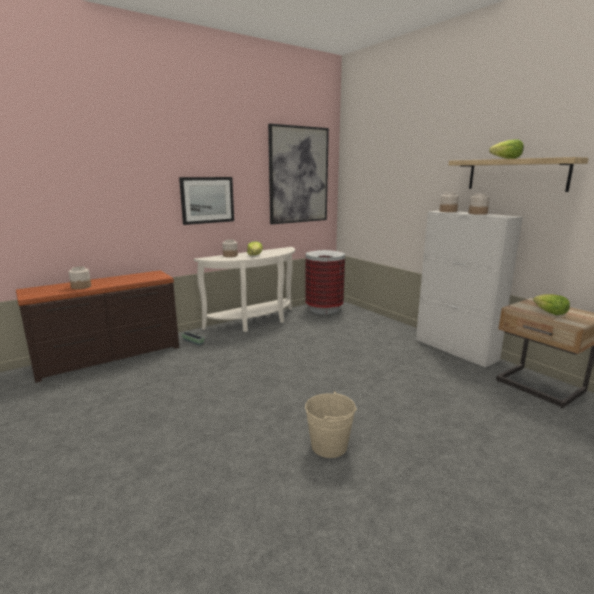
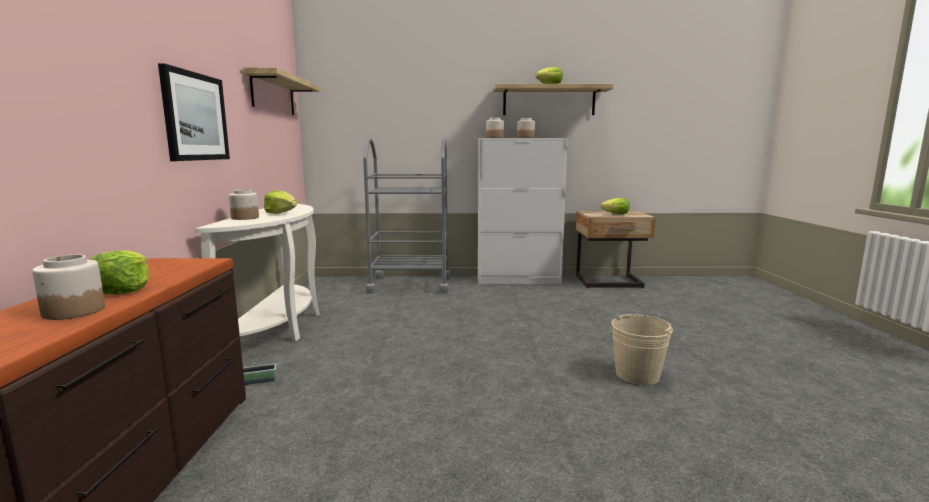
camera: 55 degrees left, 5 degrees down
(110, 282) = (123, 290): none -> lettuce
(298, 175) = (273, 94): picture -> shelf
(324, 309) = (330, 288): trash can -> none
(369, 323) = (410, 285): none -> grey cart

